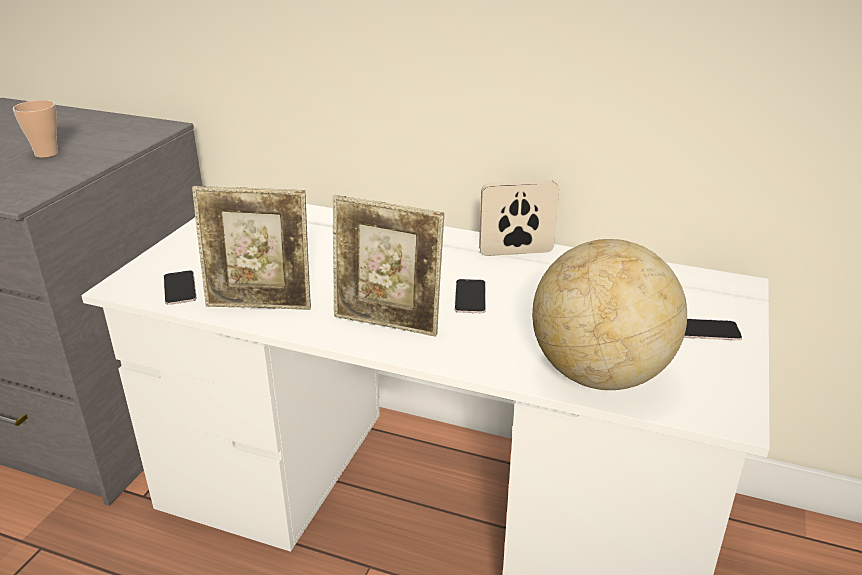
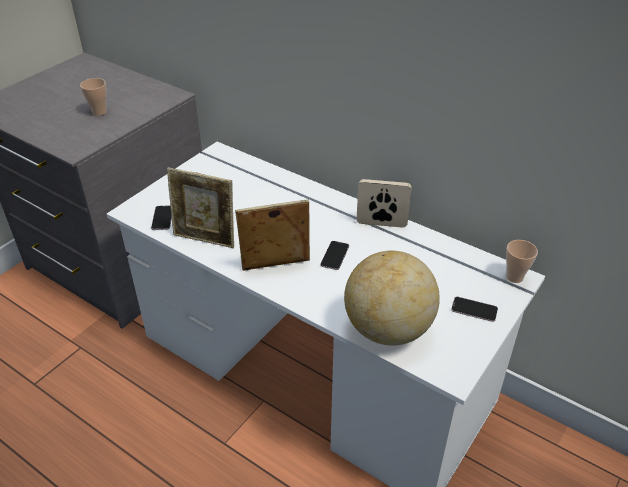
camera: 15 degrees right, 10 degrees up
(388, 323) = (275, 267): picture frame -> picture frame turned 135 degrees clockwise
(731, 285) = (514, 277): none -> cup

